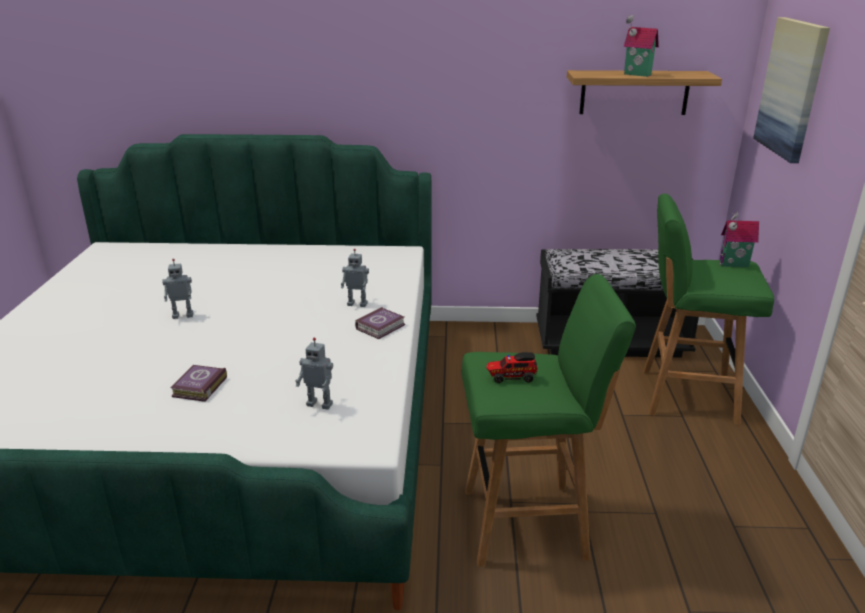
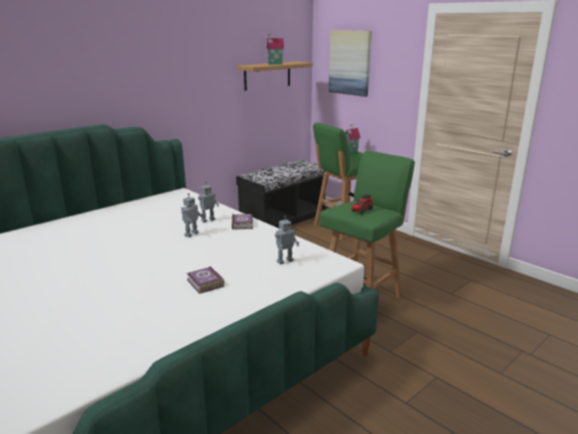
camera: 45 degrees left, 5 degrees down
(183, 315) = (108, 261): toy robot -> toy robot (191, 234)

